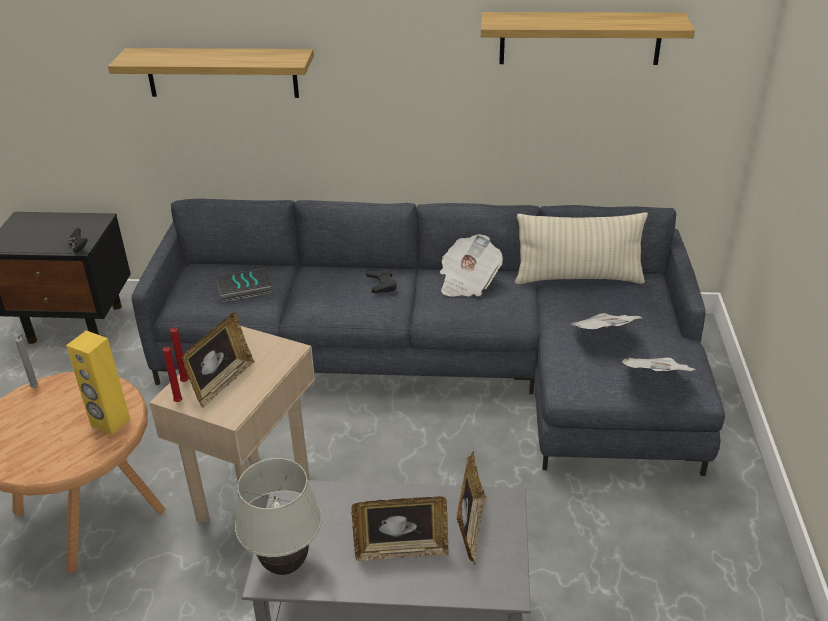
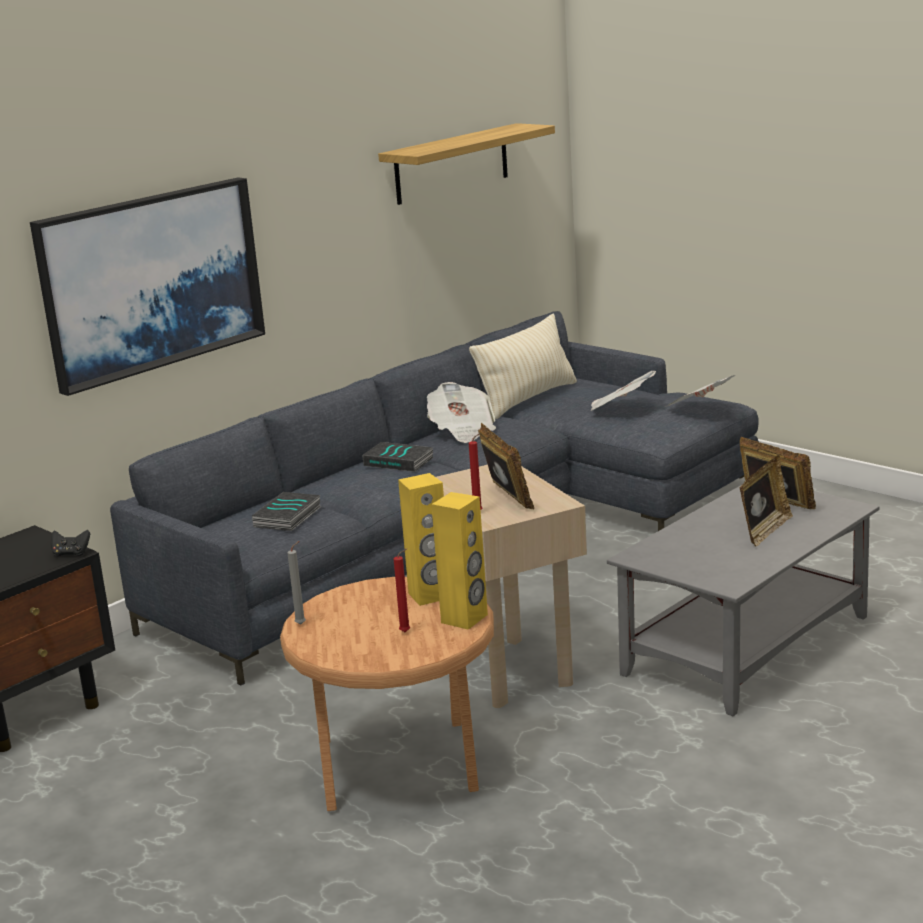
camera: 50 degrees left, 15 degrees down
(77, 459) = (465, 619): none -> yellow speaker
(179, 402) = (506, 519): red candle -> red candle (406, 632)
(222, 72) = (151, 281): shelf -> picture
(284, 565) = (722, 575): white table lamp -> none
(381, 284) = (399, 461): black game controller -> book

